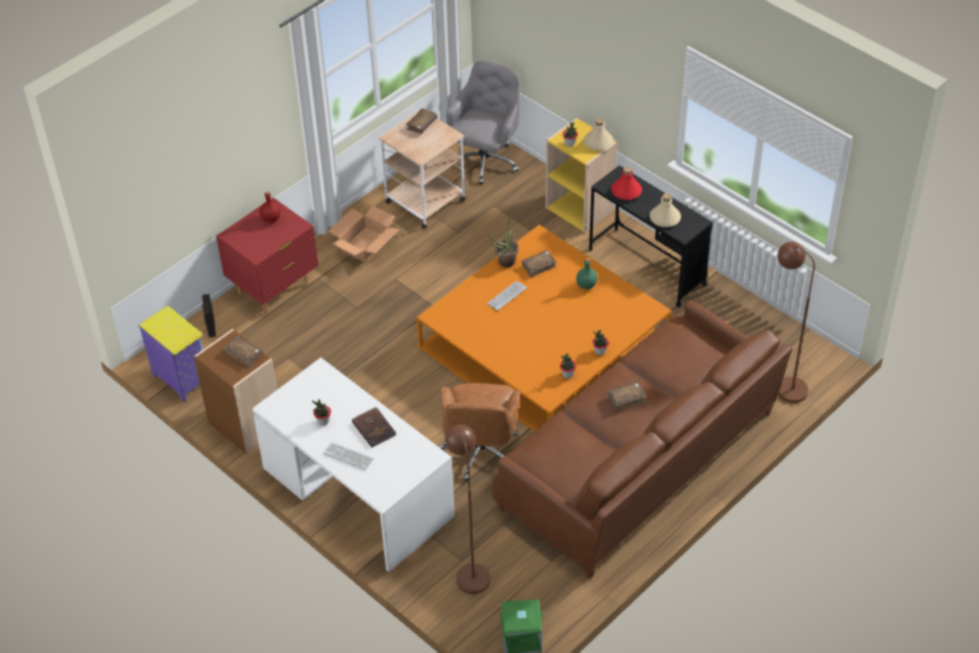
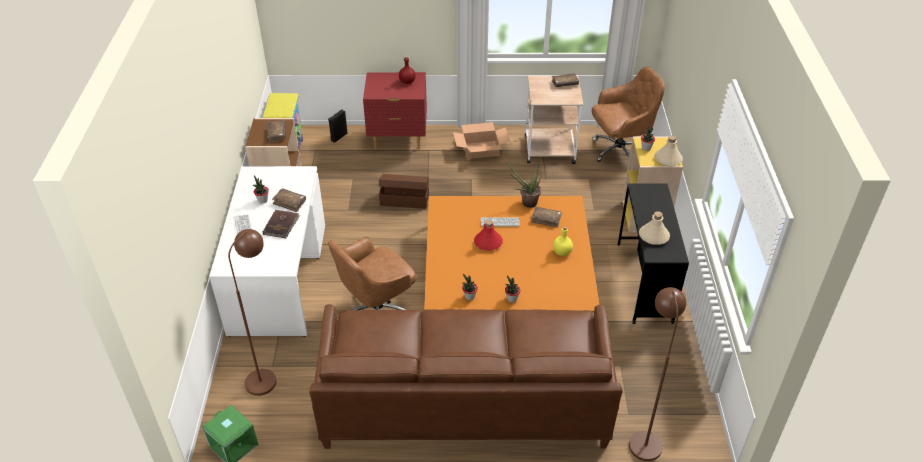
camera: 45 degrees right, 5 degrees down
(364, 342) = (404, 199): none -> brown storage box
(485, 161) = (619, 151): grey office chair -> brown office chair
(586, 285) = (562, 252): green bottle -> yellow bottle
(626, 191) = (648, 202): red bottle -> red bottle (488, 243)
(626, 399) = (468, 335): brown book -> brown book (289, 203)

